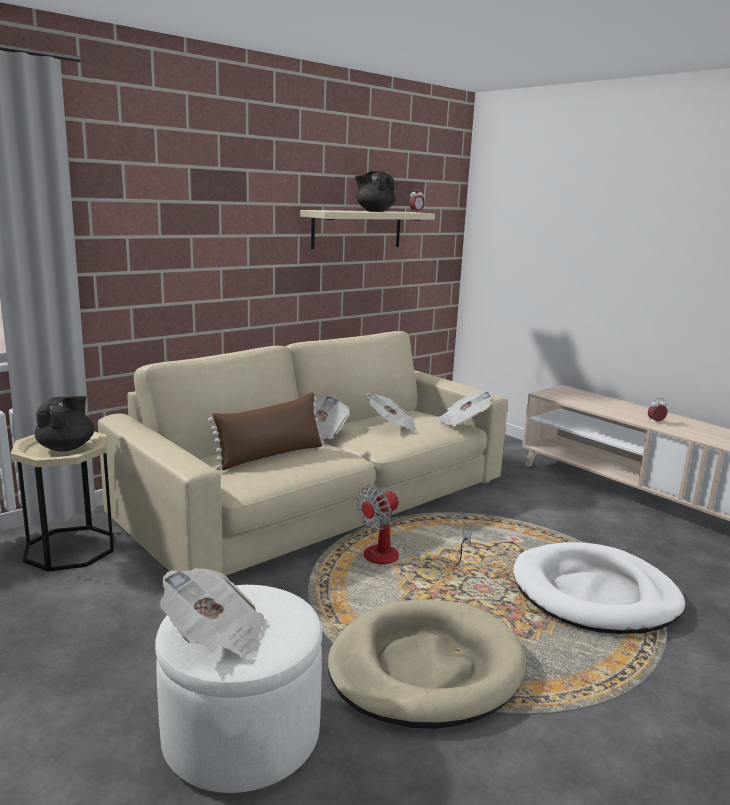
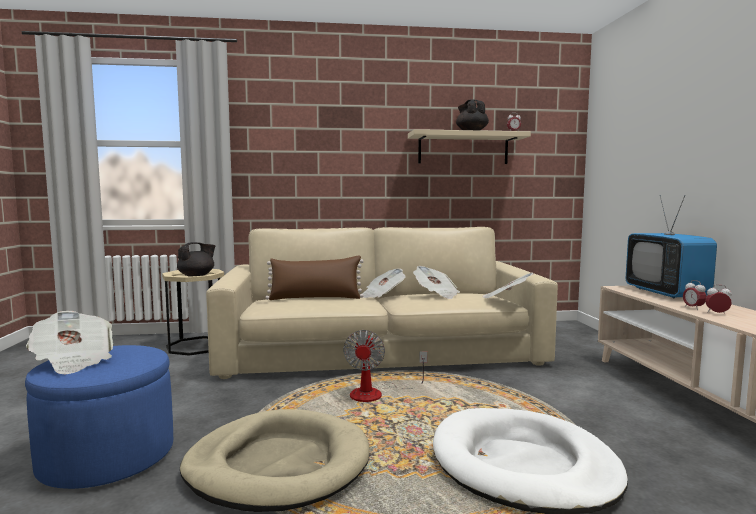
camera: 35 degrees right, 10 degrees down
(241, 734) = (107, 457): white ottoman -> blue ottoman
(395, 558) = (376, 394): fan -> fan turned 75 degrees counterclockwise
(587, 397) = (666, 293): none -> television
(633, 417) = (693, 308): none -> alarm clock

